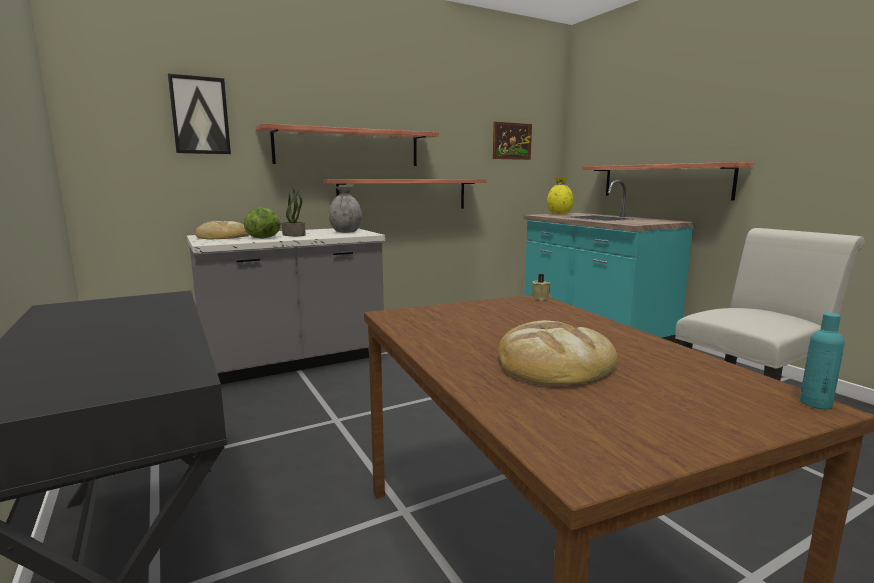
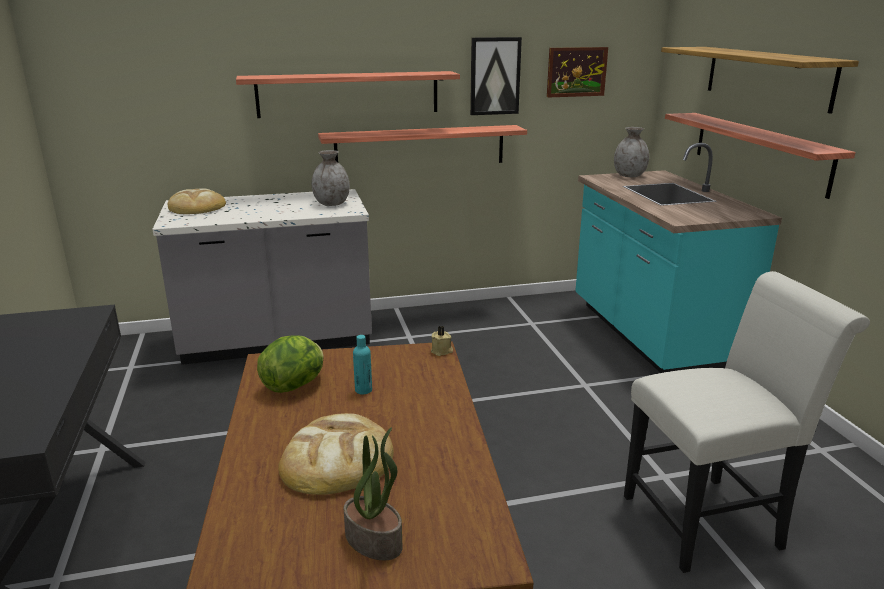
camera: 15 degrees right, 10 degrees up
(200, 115) = (174, 68): picture -> picture (494, 76)
(265, 238) = (234, 214): lettuce -> lettuce (295, 385)
(294, 235) = (270, 208): potted plant -> potted plant (375, 540)
(559, 214) = (629, 176): yellow vase -> grey vase
(664, 128) = (767, 76): none -> shelf
(815, 403) = (498, 557): turquoise bottle -> turquoise bottle (363, 390)

